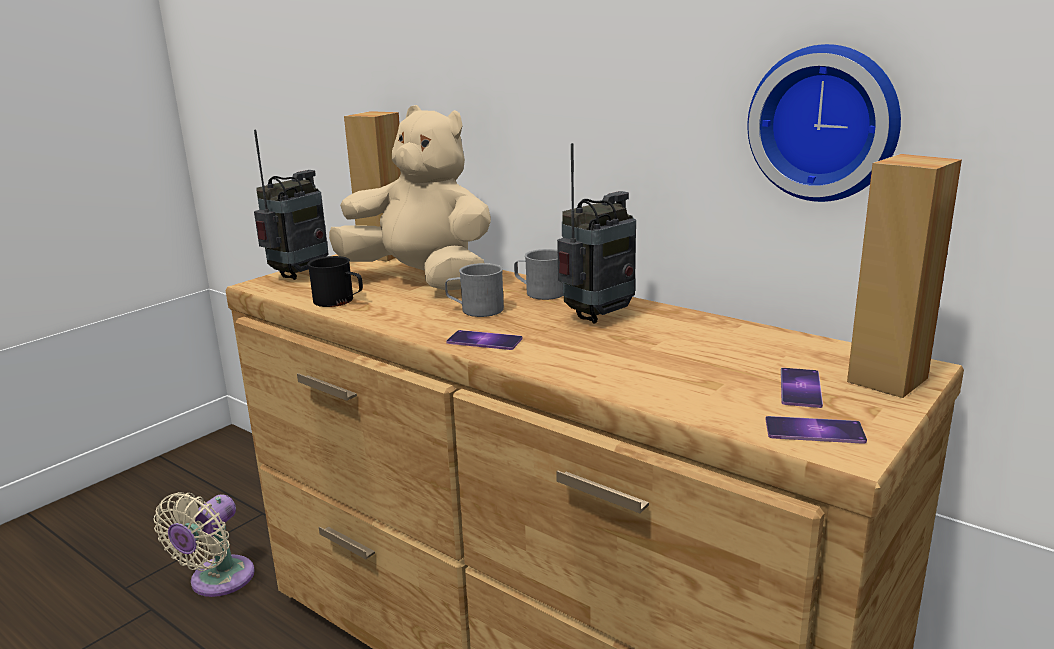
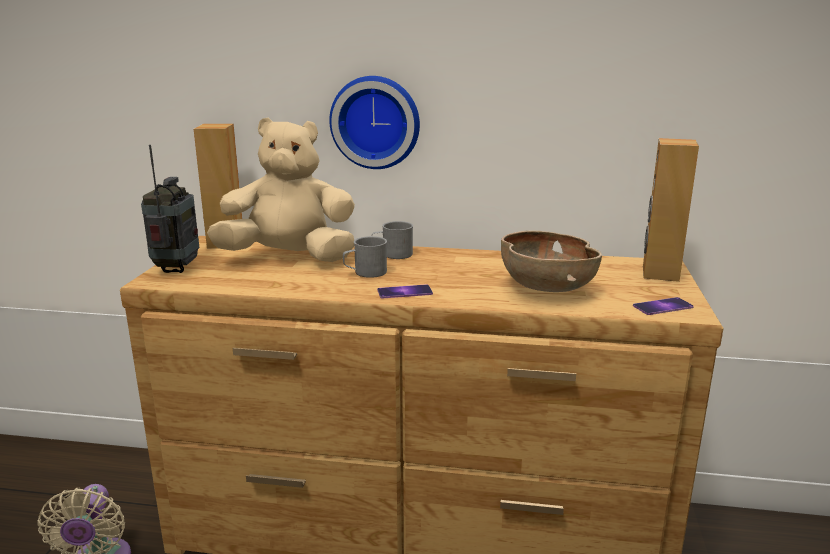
camera: 30 degrees left, 0 degrees up
(339, 301) = (247, 283): black mug -> none
(599, 317) = (456, 264): radio -> none
(672, 369) = (546, 288): none -> brown bowl
(800, 388) = (626, 285): phone -> none
(825, 123) = (593, 121): wall clock -> wall clock (376, 122)

